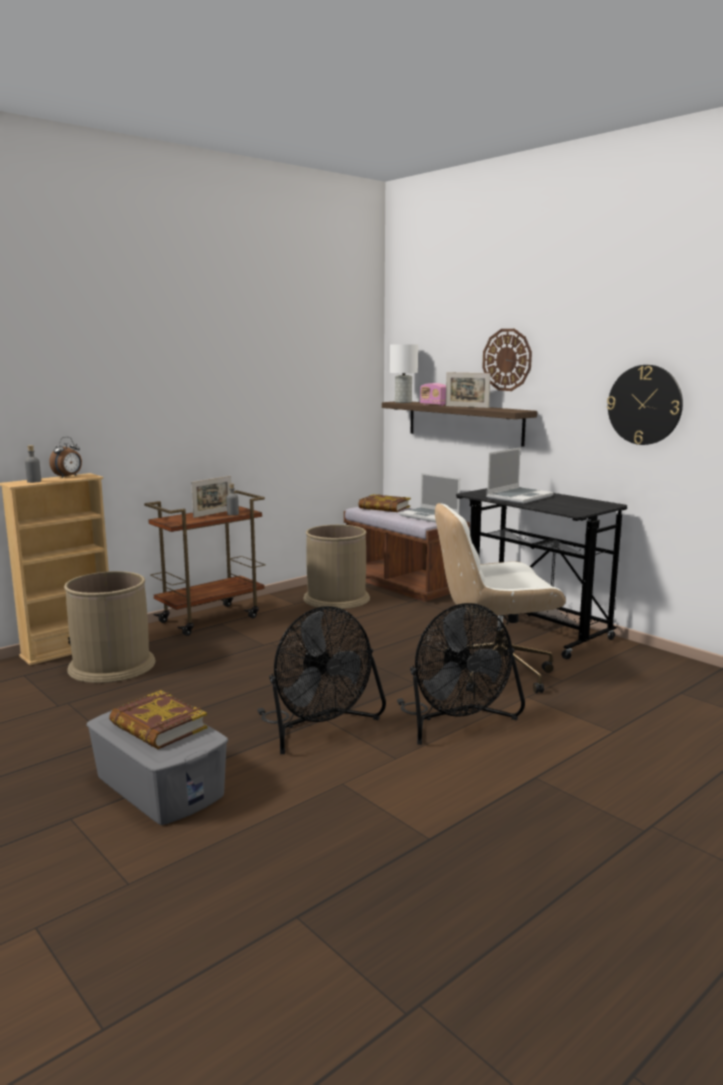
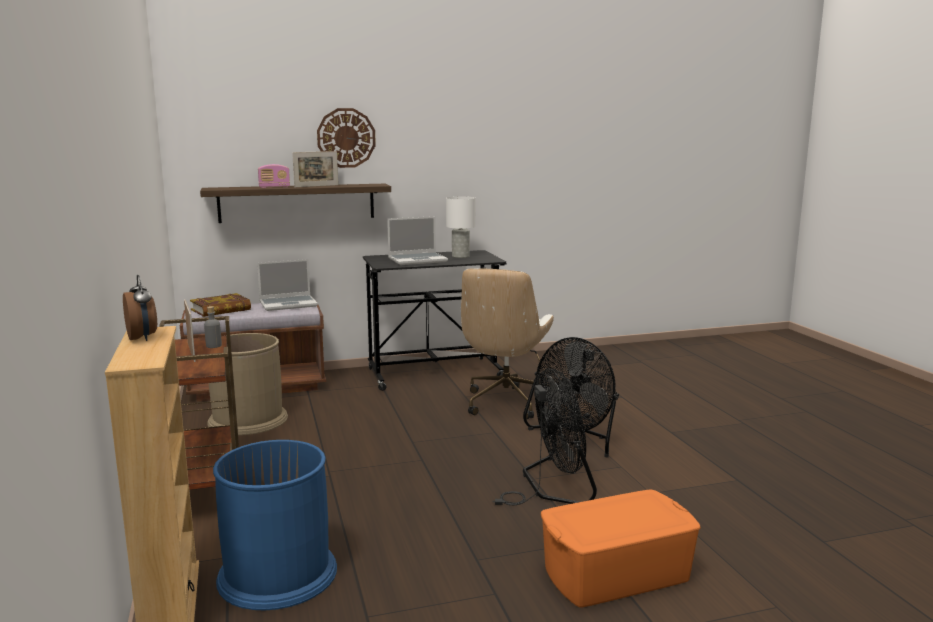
camera: 65 degrees left, 0 degrees up
(34, 481) = (145, 353): grey bottle -> none
(112, 665) = (277, 574): brown trash can -> blue trash can
(158, 727) = (614, 516): book -> none
(160, 785) = (615, 573): grey storage box -> orange storage box
(403, 402) = (222, 188): white table lamp -> white table lamp (460, 256)
(452, 722) = (575, 436): black fan -> black fan turned 135 degrees clockwise
(519, 497) = (418, 260): laptop -> laptop turned 90 degrees clockwise
(644, 405) = (484, 170): wall clock -> none

